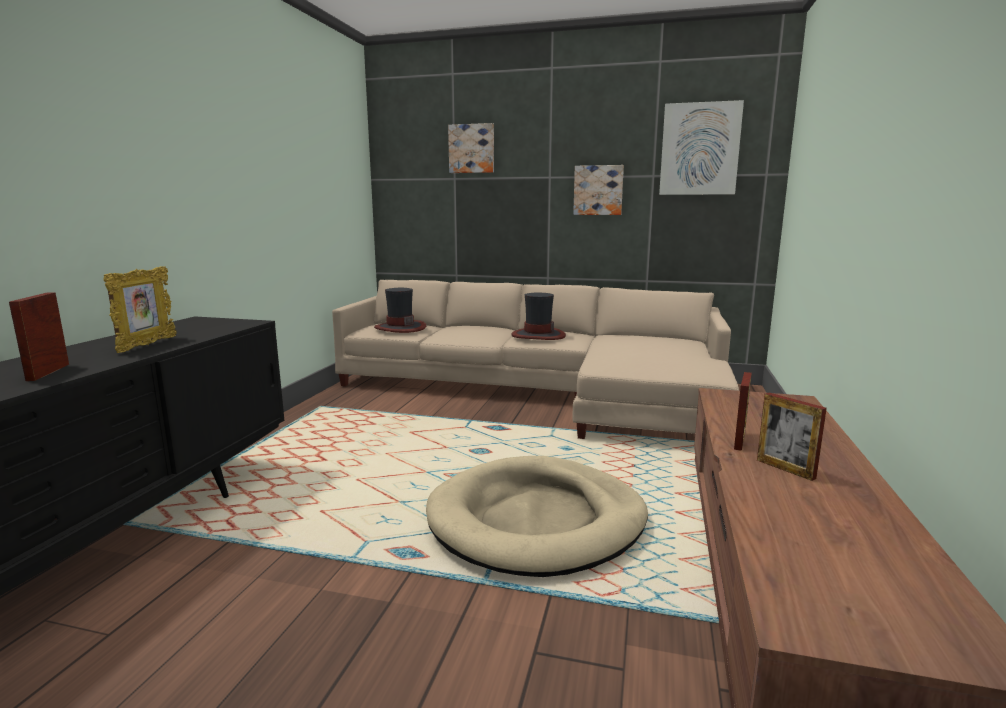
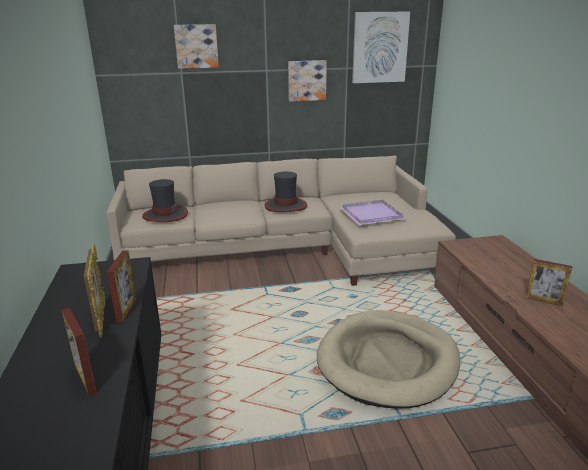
camera: 25 degrees left, 10 degrees up
(631, 352) = (370, 214): none -> purple tray
(739, 440) = (503, 283): picture frame -> picture frame (126, 310)

